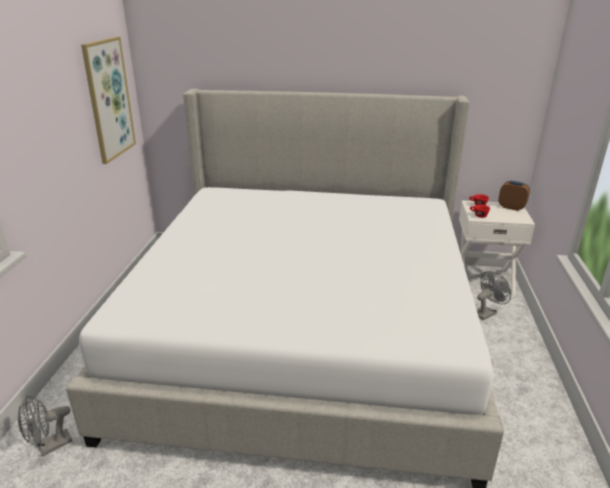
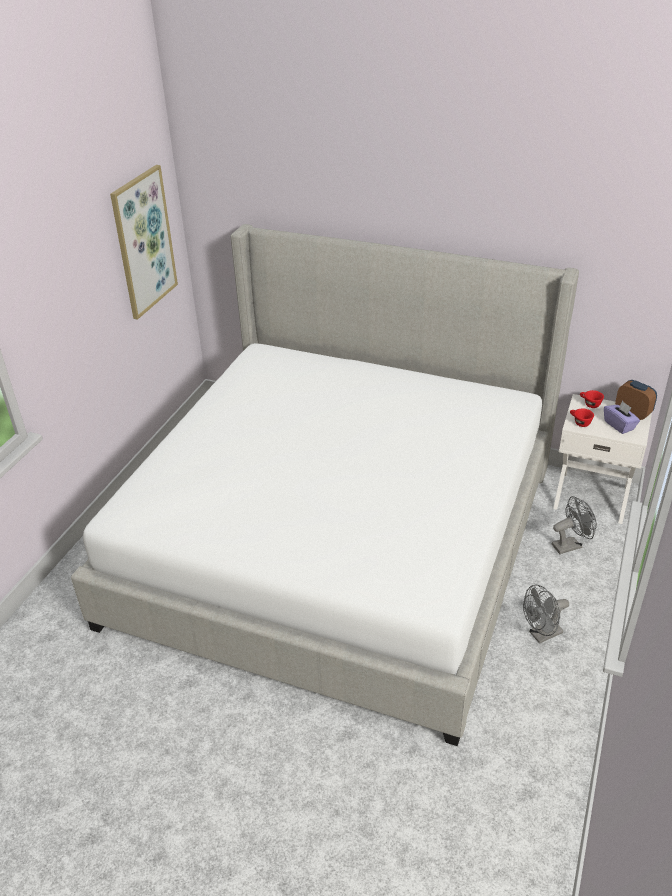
camera: 15 degrees right, 10 degrees up
(49, 447) = (58, 624): grey fan -> grey fan (541, 635)
(507, 214) = (619, 425): none -> purple tissue box

